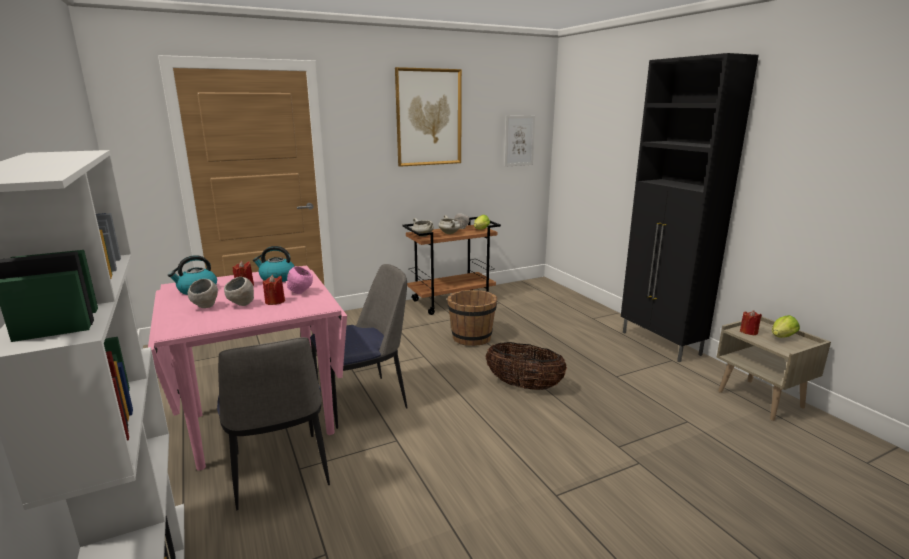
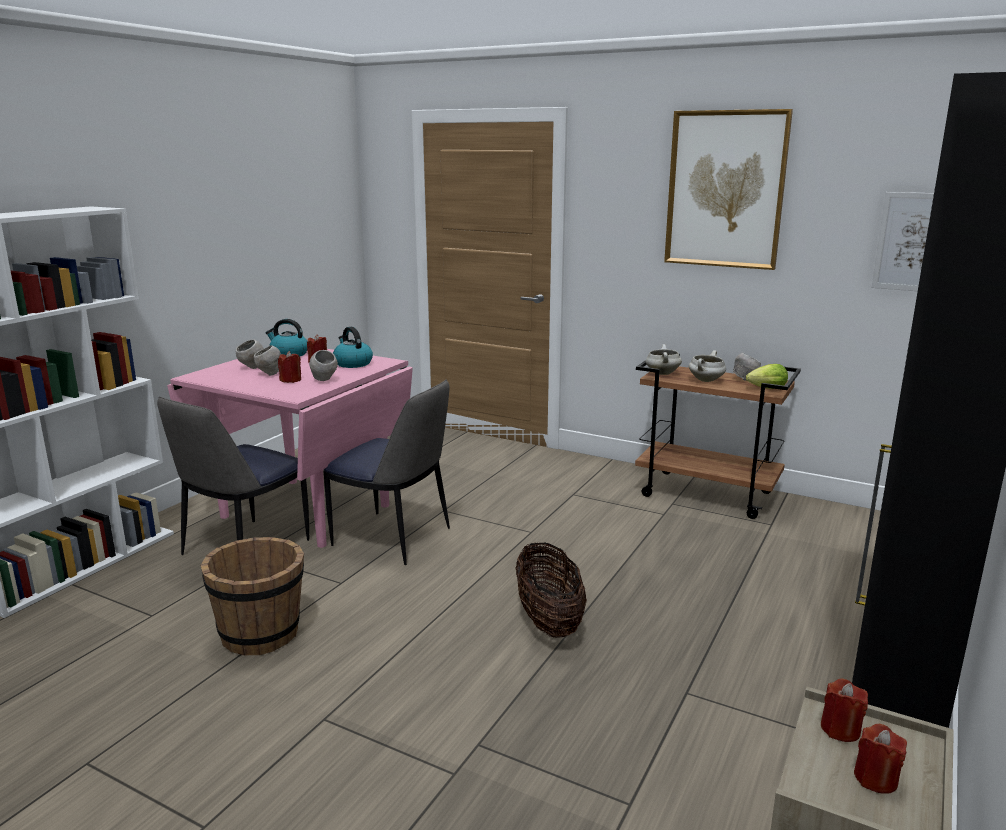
camera: 55 degrees right, 0 degrees up
(301, 293) = (324, 380): pink bowl -> grey bowl
(471, 338) = (625, 543): brown bucket -> brown bucket (261, 633)
(781, 338) = (875, 778): lettuce -> red candle

